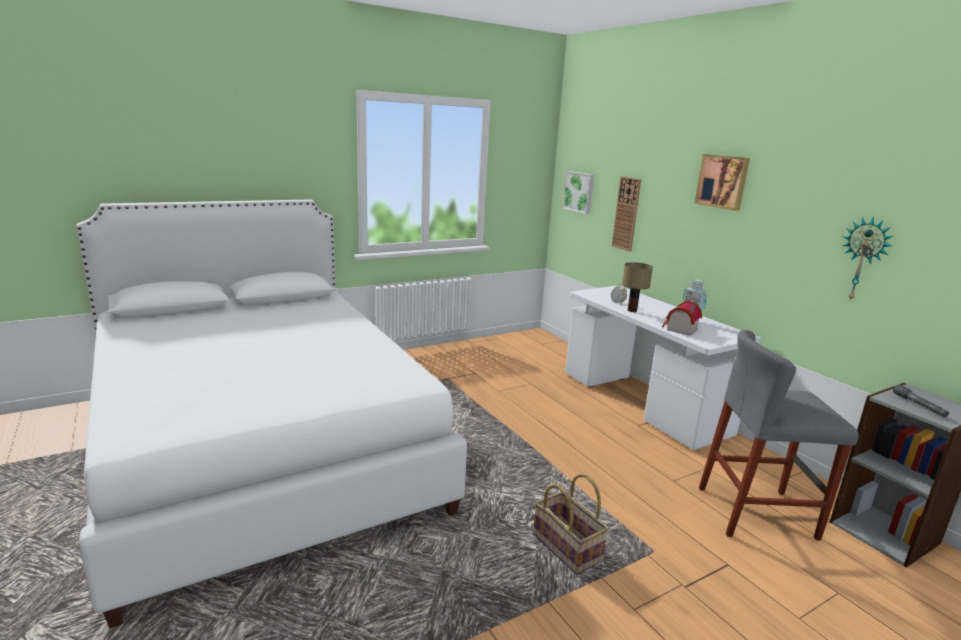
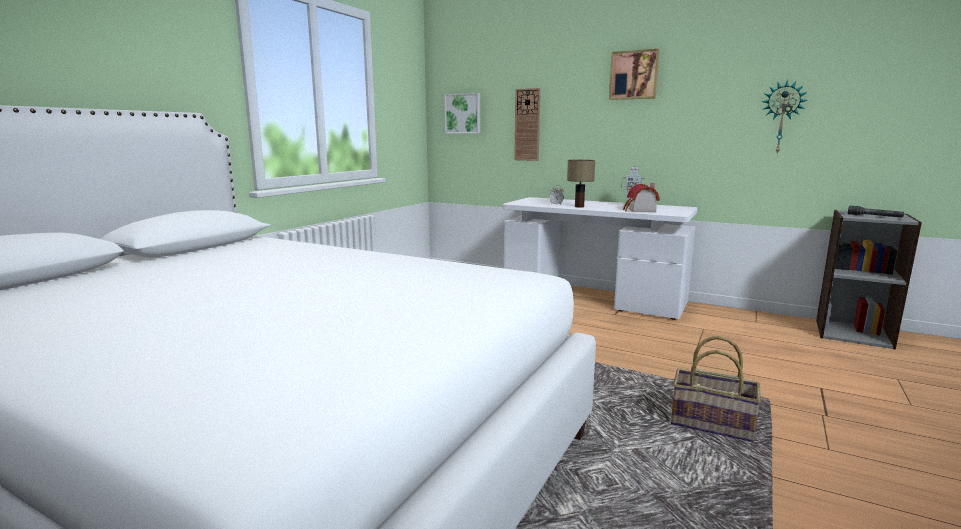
camera: 30 degrees left, 5 degrees down
(756, 513) = (777, 347): grey stool -> none

